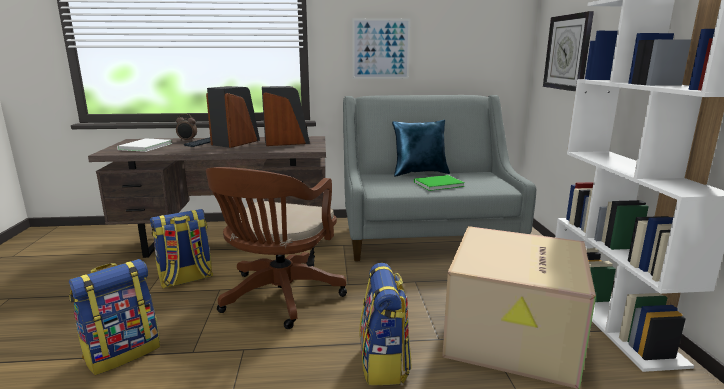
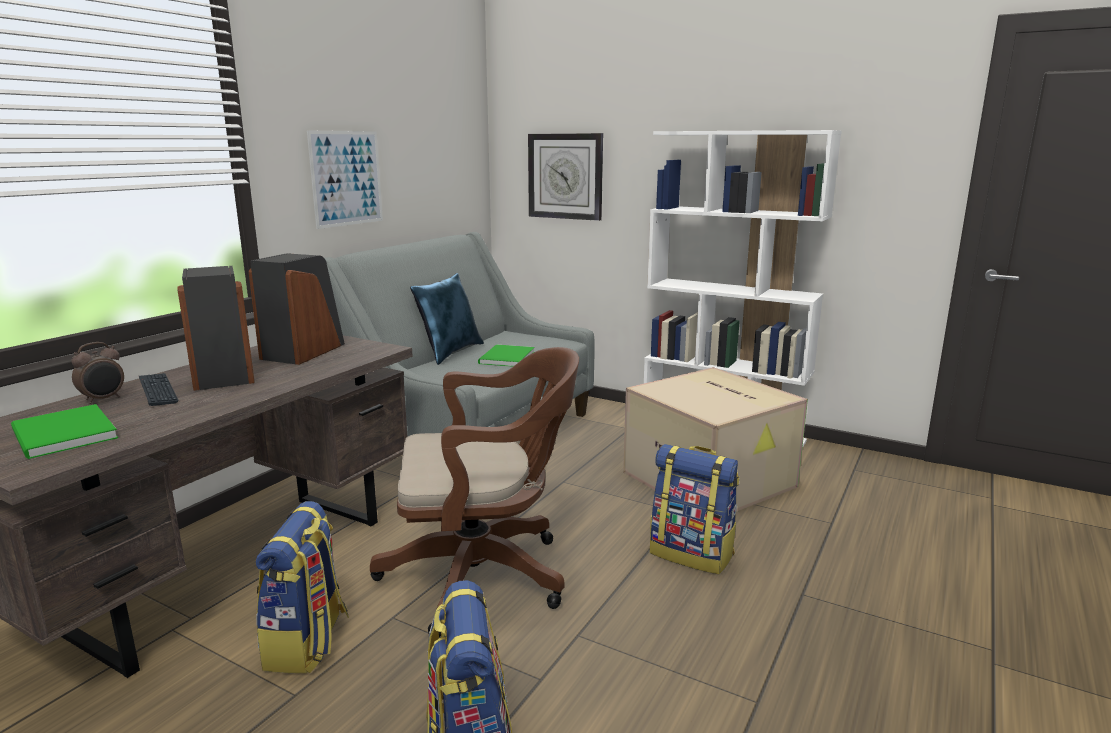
camera: 55 degrees left, 0 degrees up
(143, 147) = (62, 435): white book -> green book
(279, 298) = (485, 575): brown office chair -> brown office chair turned 60 degrees counterclockwise

